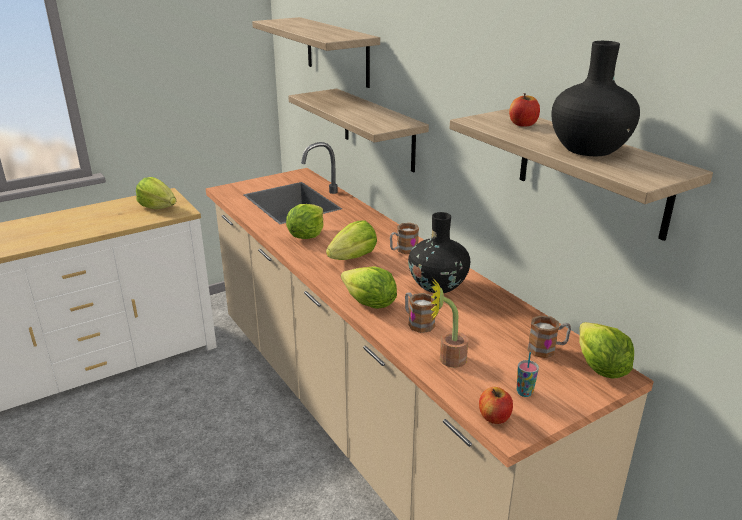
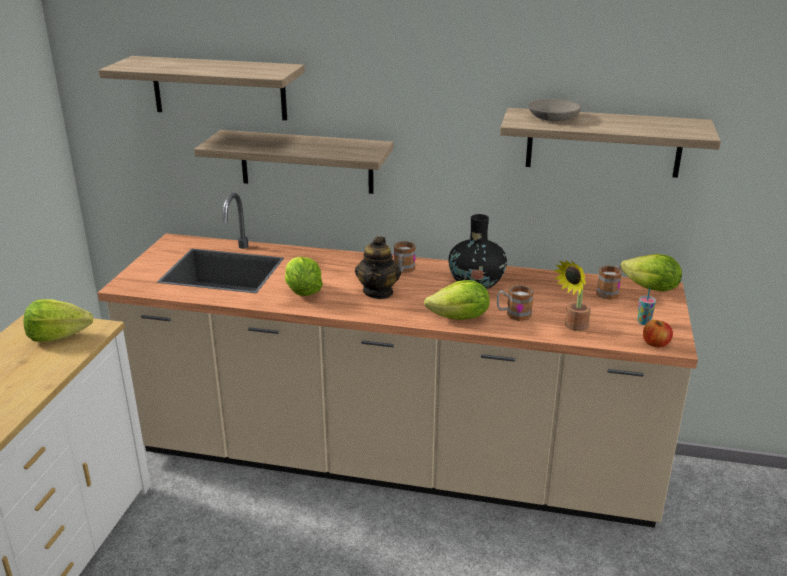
camera: 45 degrees left, 0 degrees up
(353, 257) = (378, 292): lettuce -> teapot
(523, 124) = (552, 117): apple -> grey bowl
(588, 149) = (630, 123): black vase -> none

